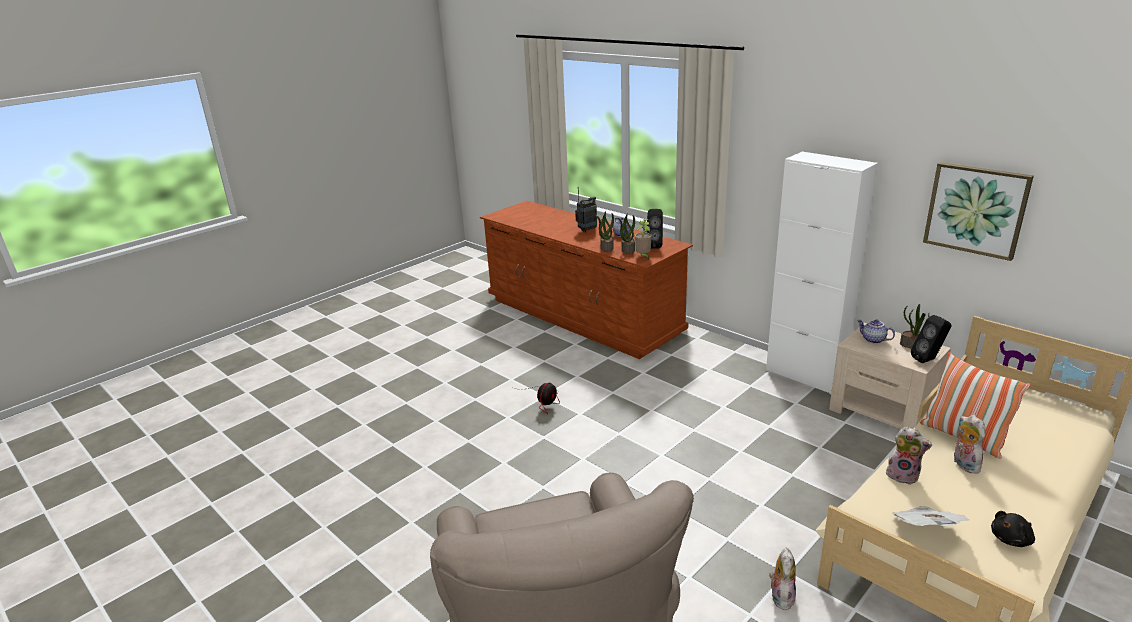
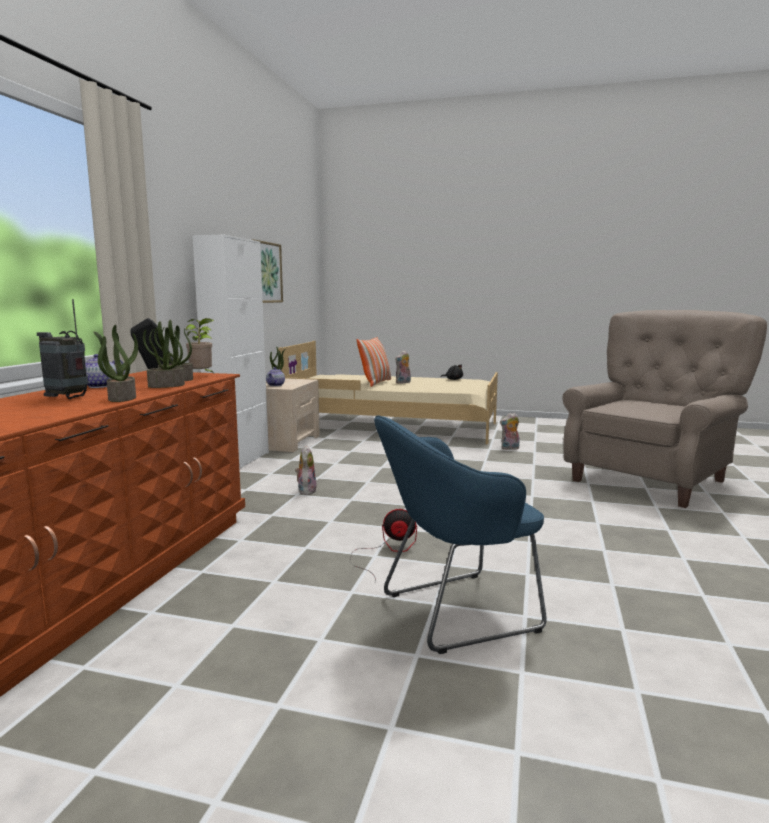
camera: 120 degrees left, 15 degrees down
(462, 401) = (452, 612): none -> blue armchair
(573, 239) = (121, 398): none -> potted plant
(903, 475) = (429, 387): plush toy -> plush toy (306, 490)
(926, 530) = (469, 385): newspaper -> none
(928, 360) = (298, 379): black speaker -> none

